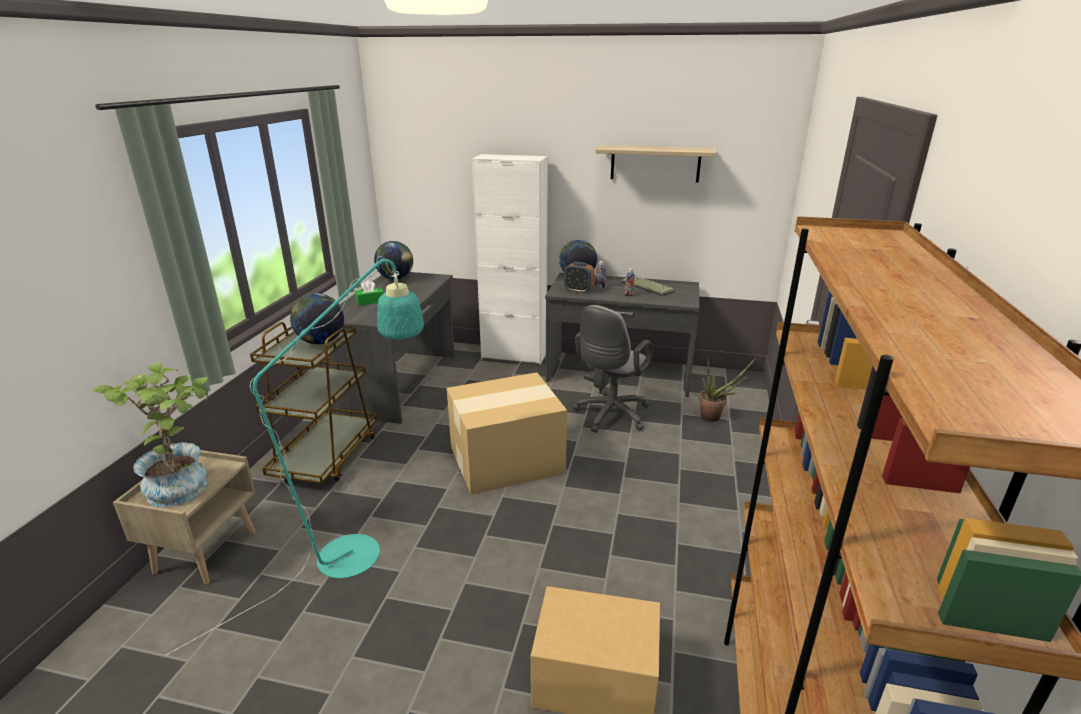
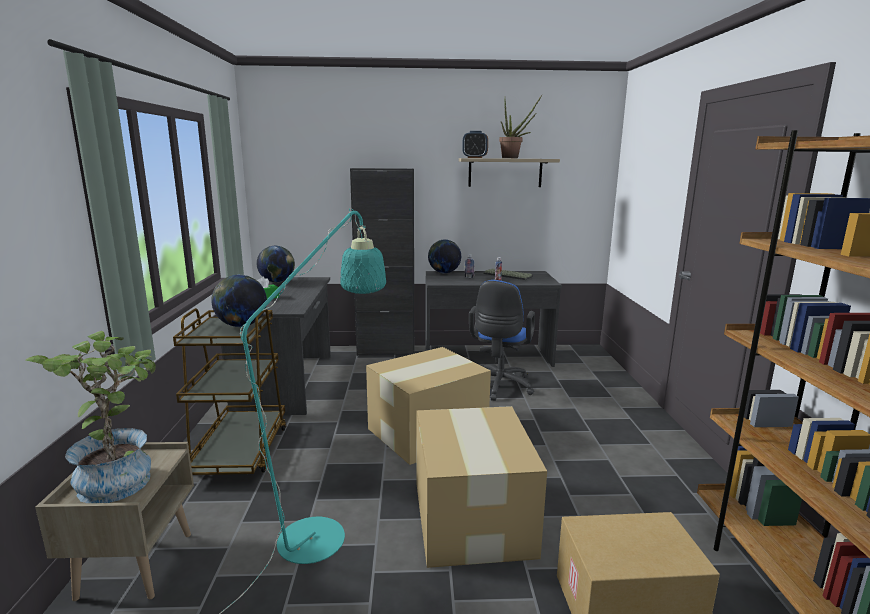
camera: 15 degrees left, 10 degrees down
(498, 563) = (471, 519): none -> cardboard box
(514, 355) = (386, 350): white cabinet -> black cabinet
(578, 291) = (453, 280): alarm clock -> alarm clock (475, 158)
(609, 416) = (498, 387): grey office chair -> blue office chair
(715, 417) = (585, 379): potted plant -> potted plant (513, 158)

